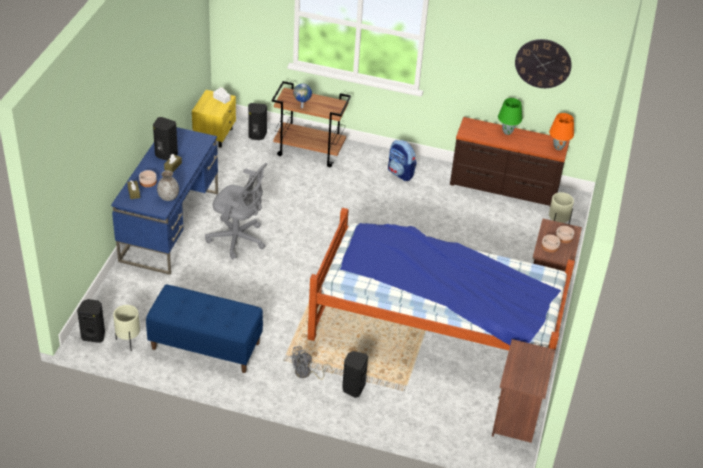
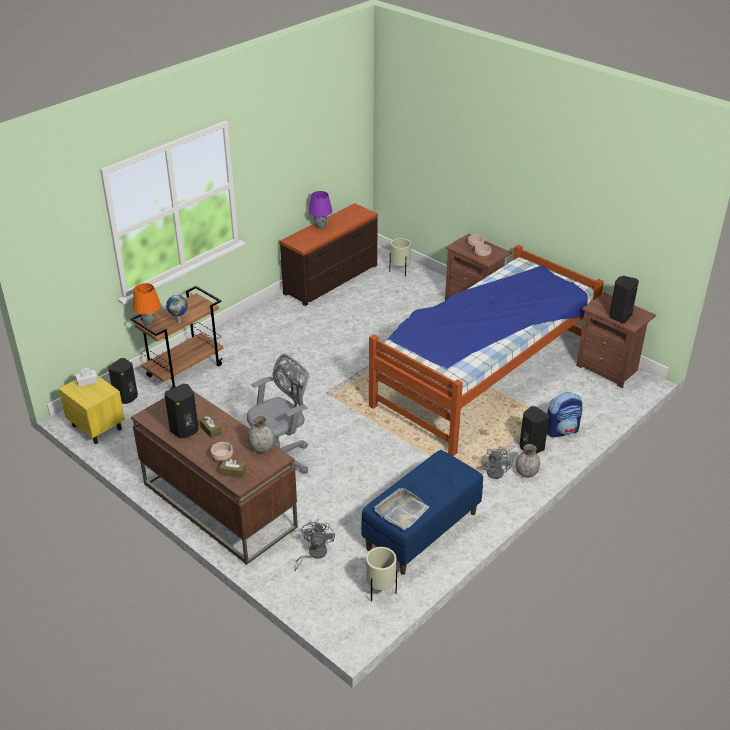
camera: 60 degrees left, 5 degrees down
(94, 335) = (353, 619): black speaker -> black speaker (619, 316)
(147, 293) = (314, 554): none -> grey fan
(170, 226) = (218, 505): blue desk -> brown desk
(174, 306) = (401, 511): none -> grey tray
(316, 393) = (526, 473): none -> grey vase
(400, 173) = (266, 327): backpack -> backpack (562, 430)
(507, 132) = (320, 227): green table lamp -> purple table lamp
(543, 63) = (323, 144): wall clock -> none
(558, 147) = (361, 211): orange table lamp -> orange table lamp (149, 323)

